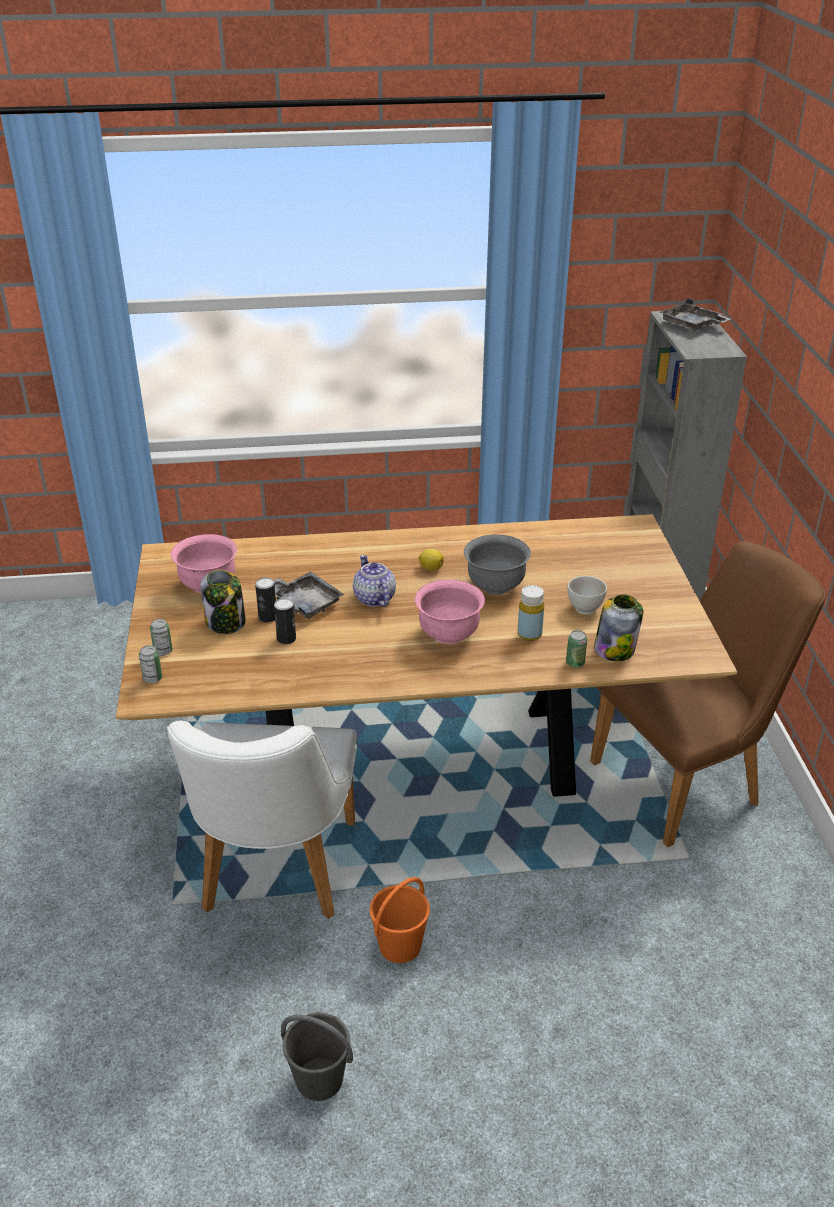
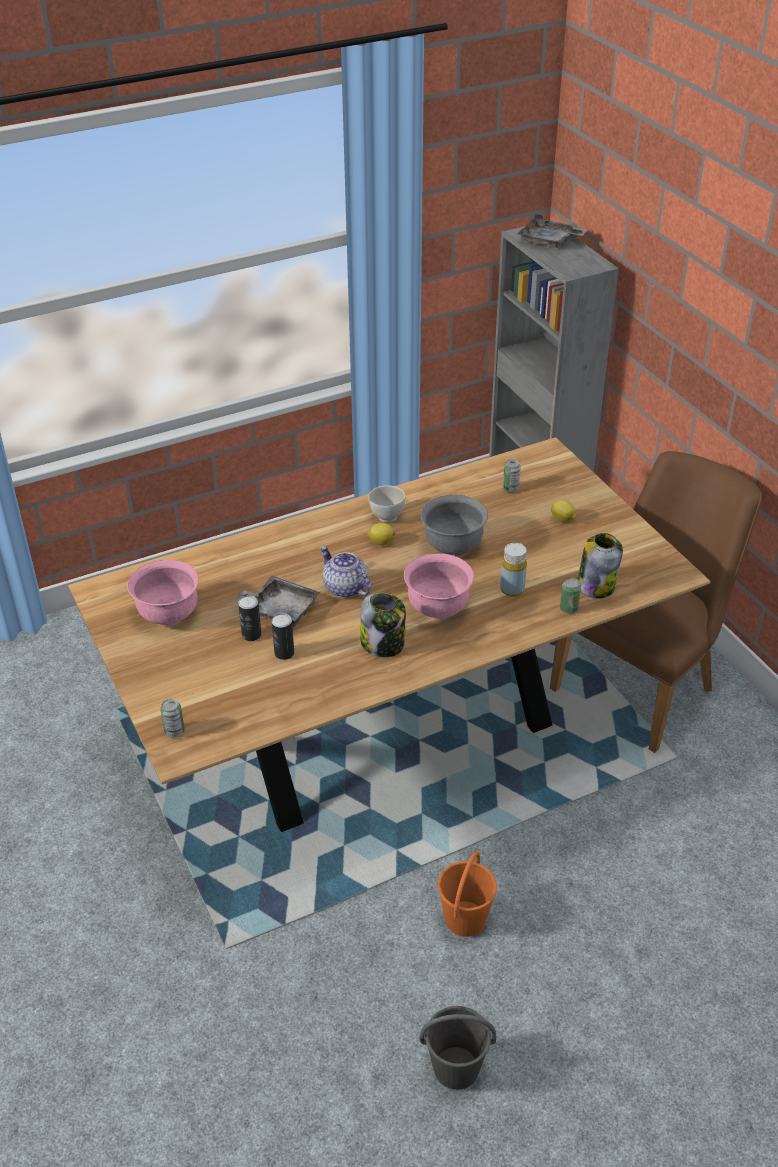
camera: 20 degrees left, 5 degrees up
(163, 651) = (166, 699): can -> can (510, 488)
(226, 622) = (212, 651): jar -> jar (383, 644)
(274, 877) = (312, 890): white chair -> none
(584, 608) = (547, 550): white bowl -> white bowl (387, 516)
(616, 585) = (563, 519): none -> lemon

